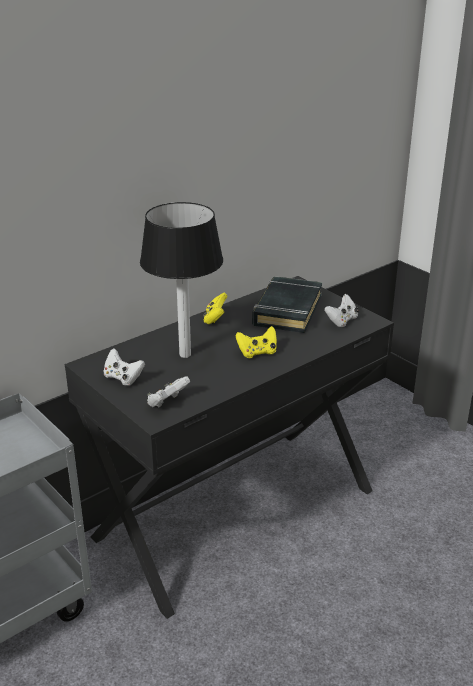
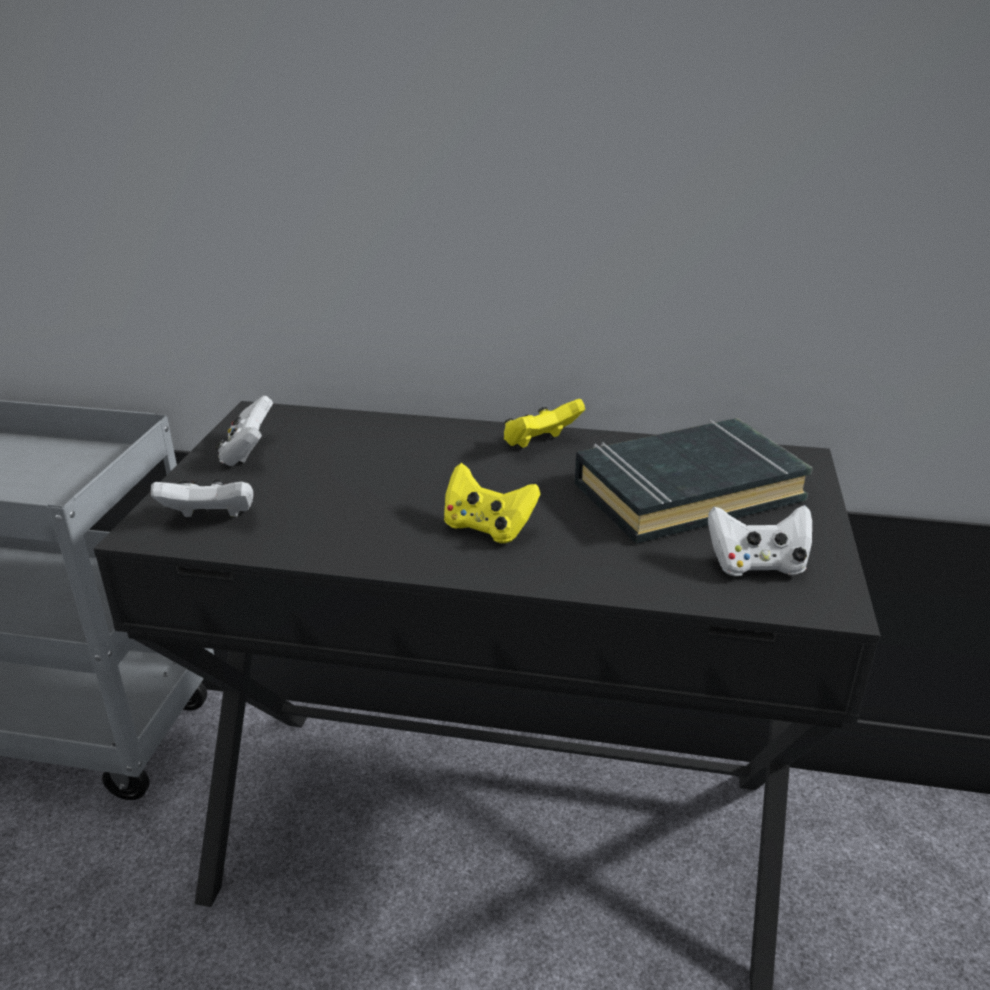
camera: 50 degrees right, 0 degrees up
(186, 354) = (386, 469): table lamp -> none

